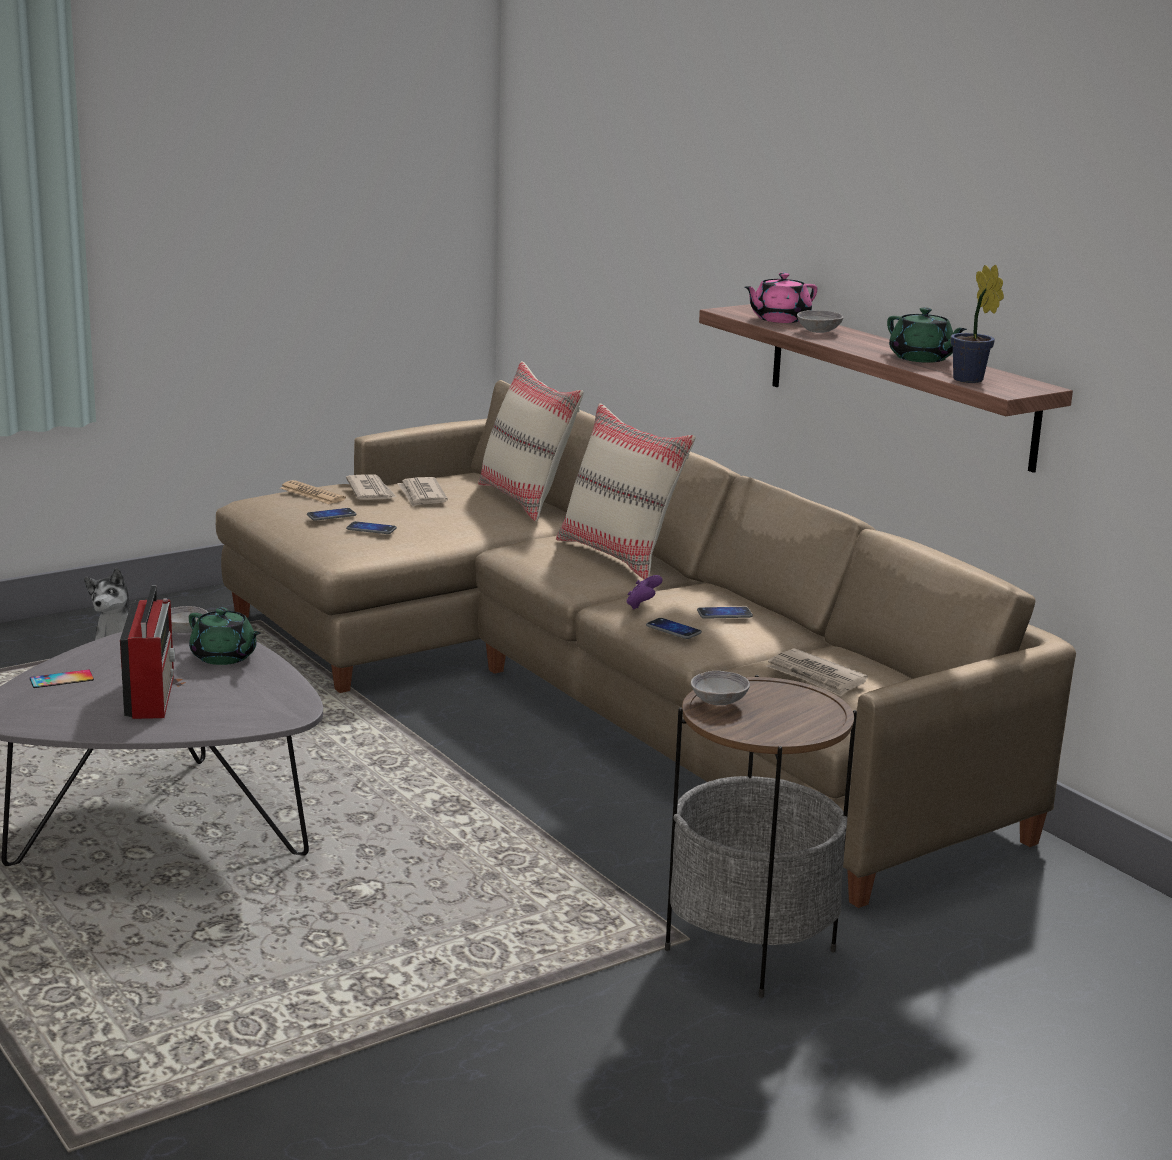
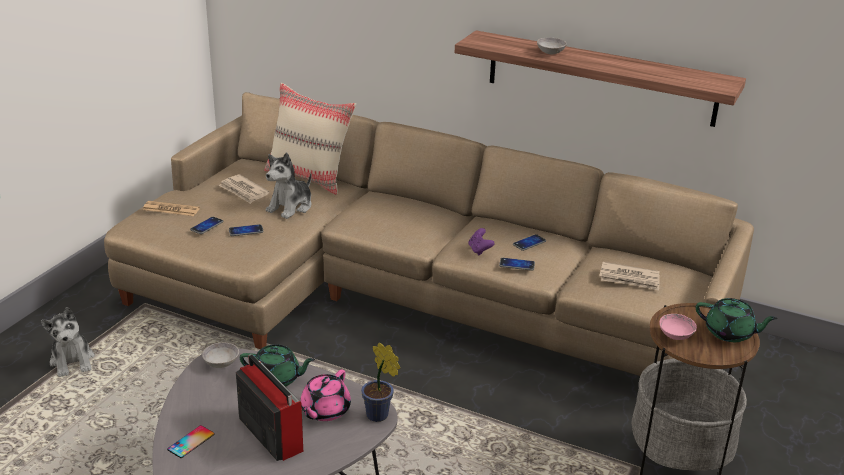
camera: 30 degrees left, 10 degrees up
(371, 491) = (207, 196): newspaper -> none
(459, 520) = (291, 207): none -> plush toy
(619, 556) = (417, 211): beige pillow -> none
(719, 701) = (675, 335): grey bowl -> pink bowl
(779, 319) = (512, 45): pink teapot -> pink teapot (324, 410)
(922, 358) = (639, 67): green teapot -> green teapot (730, 333)
(970, 380) = (692, 82): potted plant -> potted plant (379, 416)

